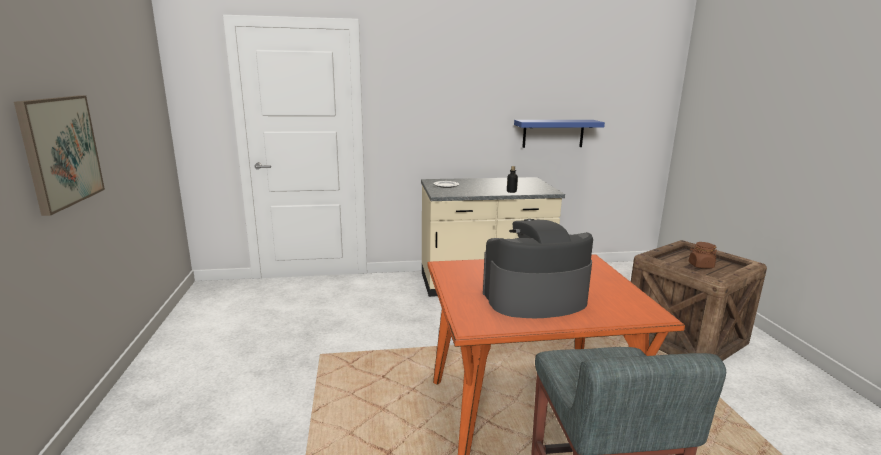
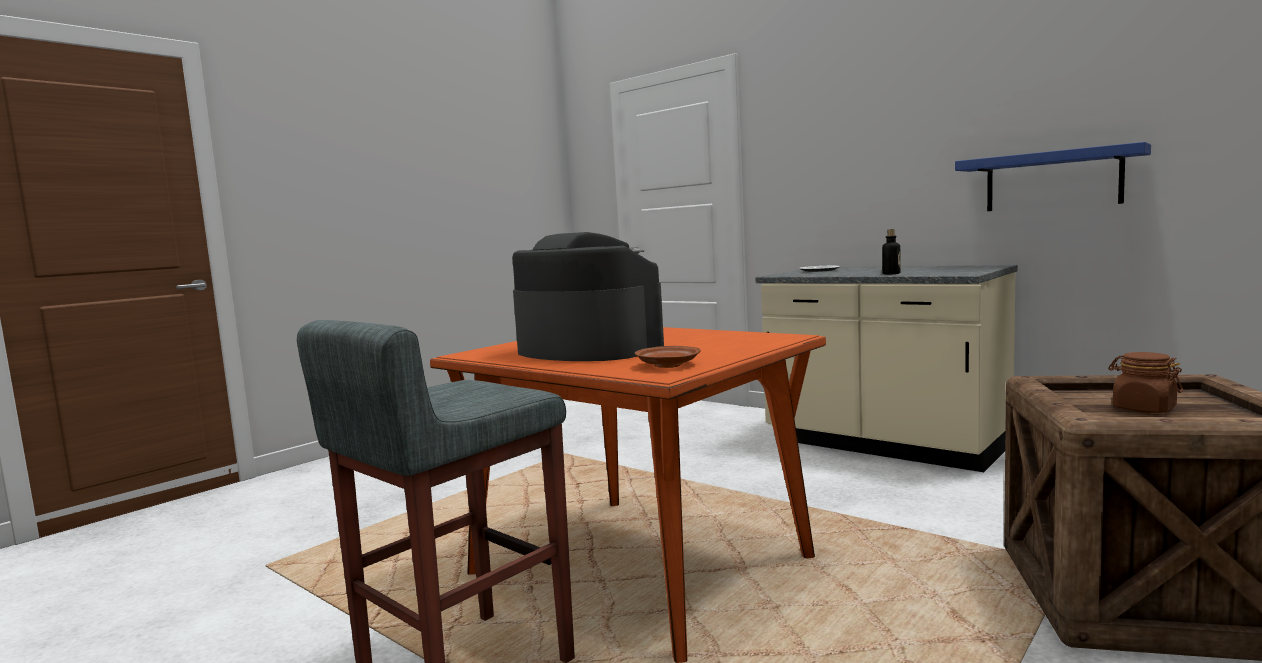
camera: 50 degrees right, 10 degrees down
(61, 151) = (385, 206): picture -> none
(628, 304) = (667, 365): none -> brown plate

